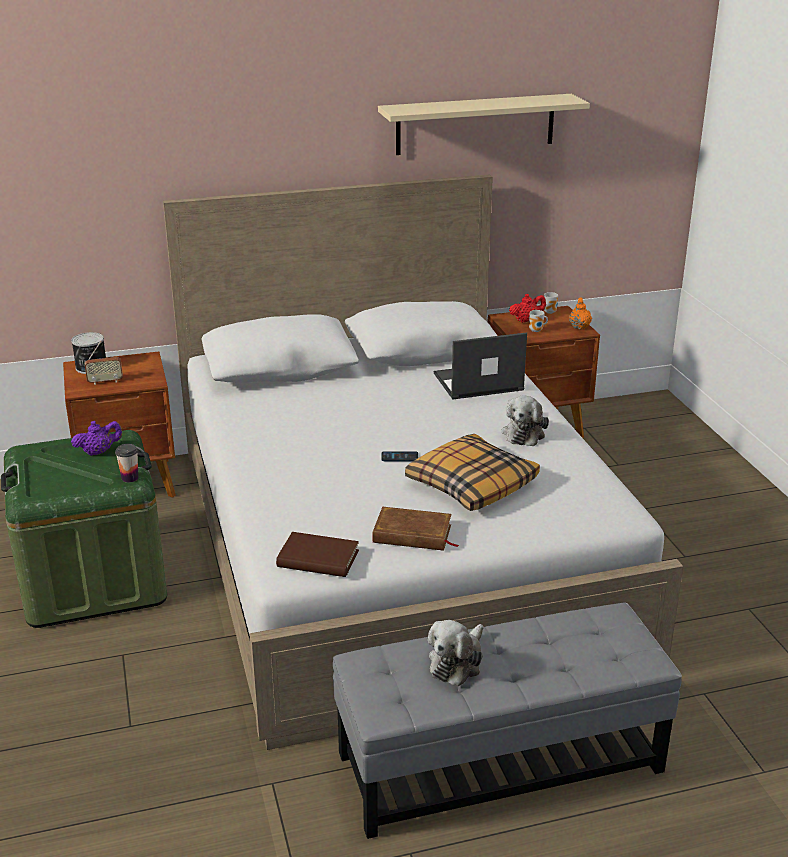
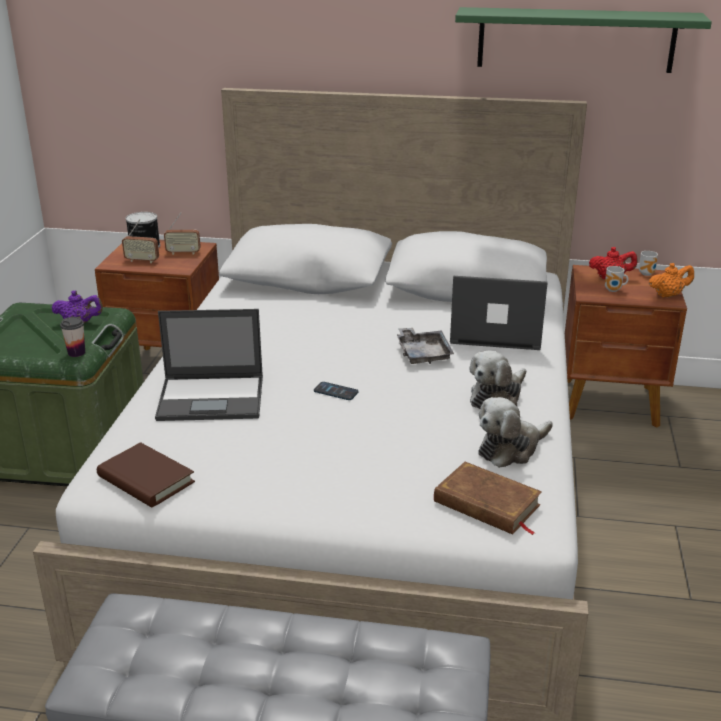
camera: 25 degrees right, 0 degrees up
(138, 366) = (183, 253): none -> radio
(305, 485) = (212, 398): none -> laptop
(412, 534) = (267, 479): brown book -> brown book (487, 504)
(438, 412) = (423, 353): none -> grey tray
(457, 662) = (221, 647): plush toy -> plush toy (511, 449)
(471, 484) = (384, 440): pillow -> none
(475, 124) = (575, 40): beige shelf -> green shelf
(579, 327) = (668, 295): orange teapot -> orange teapot turned 45 degrees clockwise

